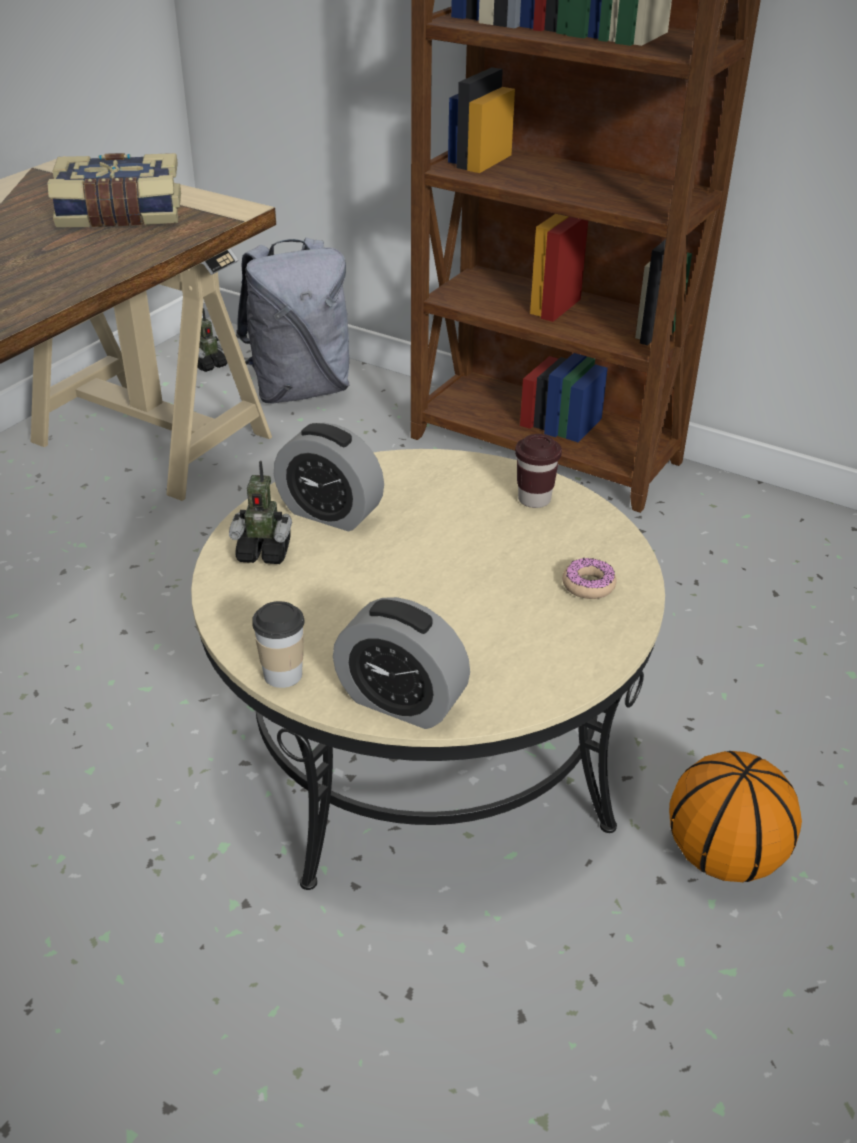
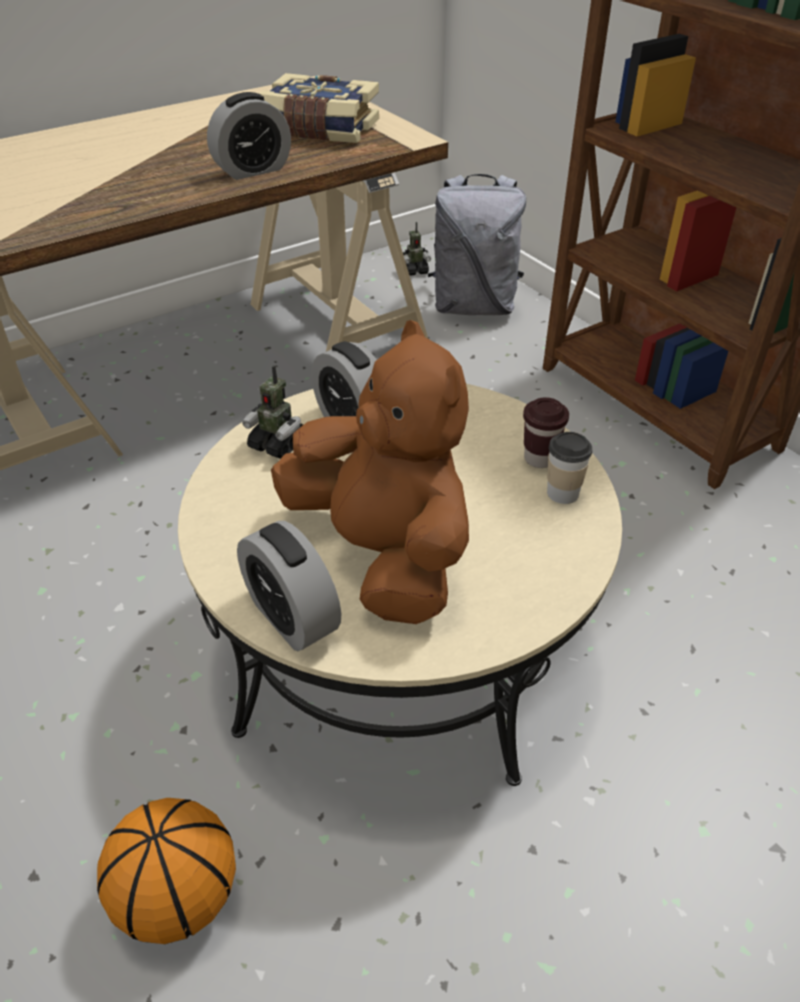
camera: 25 degrees right, 5 degrees up
(80, 269) = (252, 170): none -> alarm clock
(283, 675) = (216, 559): cup -> cup (562, 493)
(448, 622) = (383, 554): none -> brown plush toy
(588, 585) = (534, 557): donut -> none
(722, 857) = (604, 850): basketball -> basketball (177, 896)

